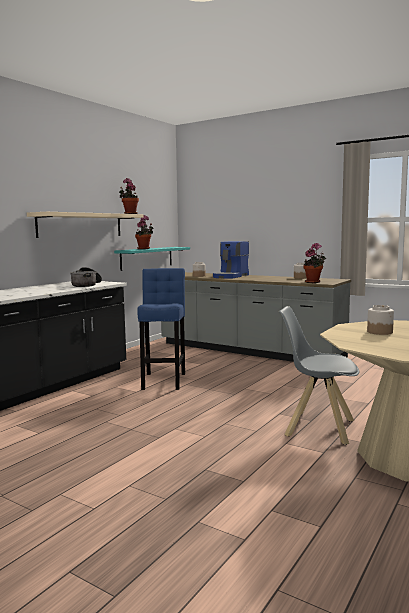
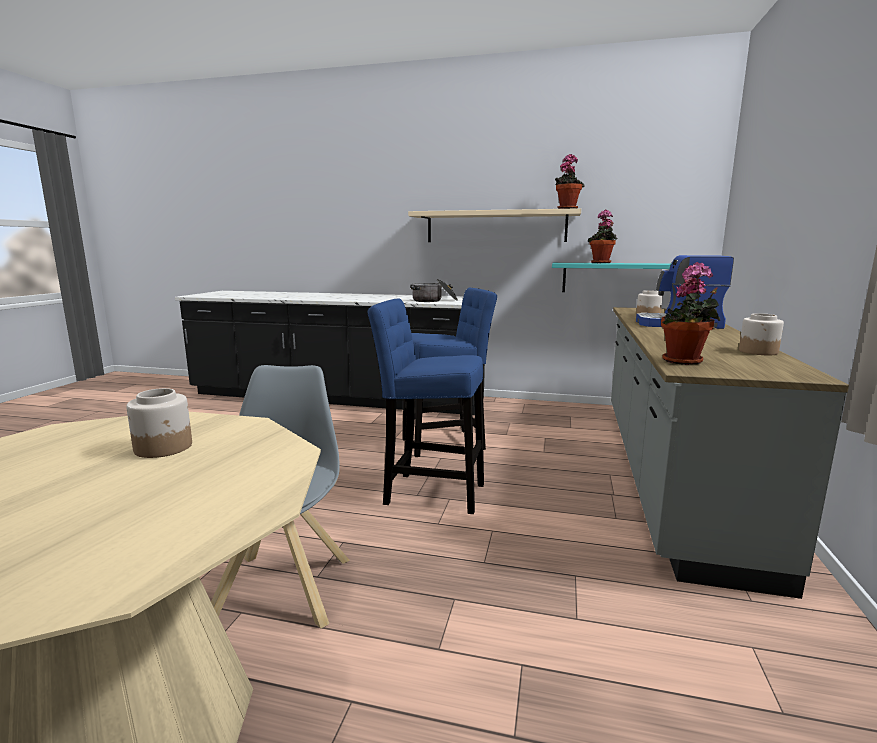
camera: 70 degrees right, 5 degrees up
(233, 391) = (429, 492): none -> blue stool

